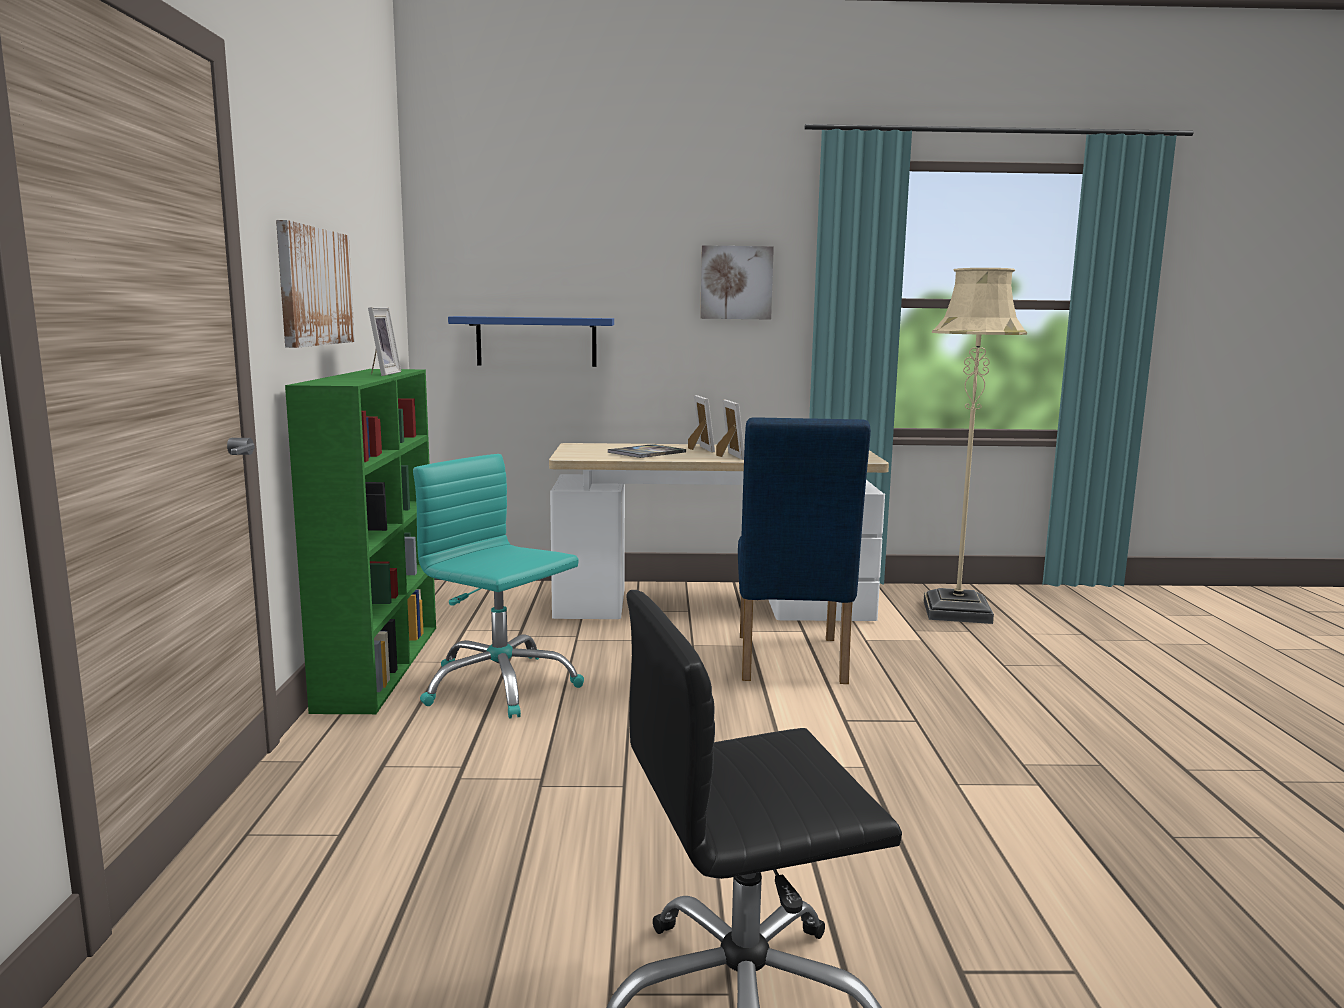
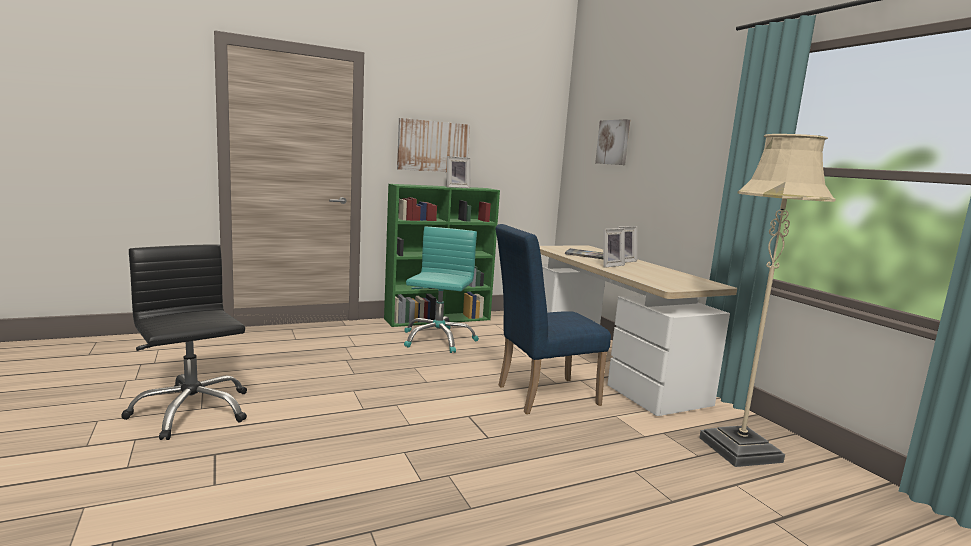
camera: 65 degrees right, 0 degrees up
(536, 341) = (600, 185): blue shelf -> none
(736, 282) = (695, 151): picture -> picture (613, 142)

